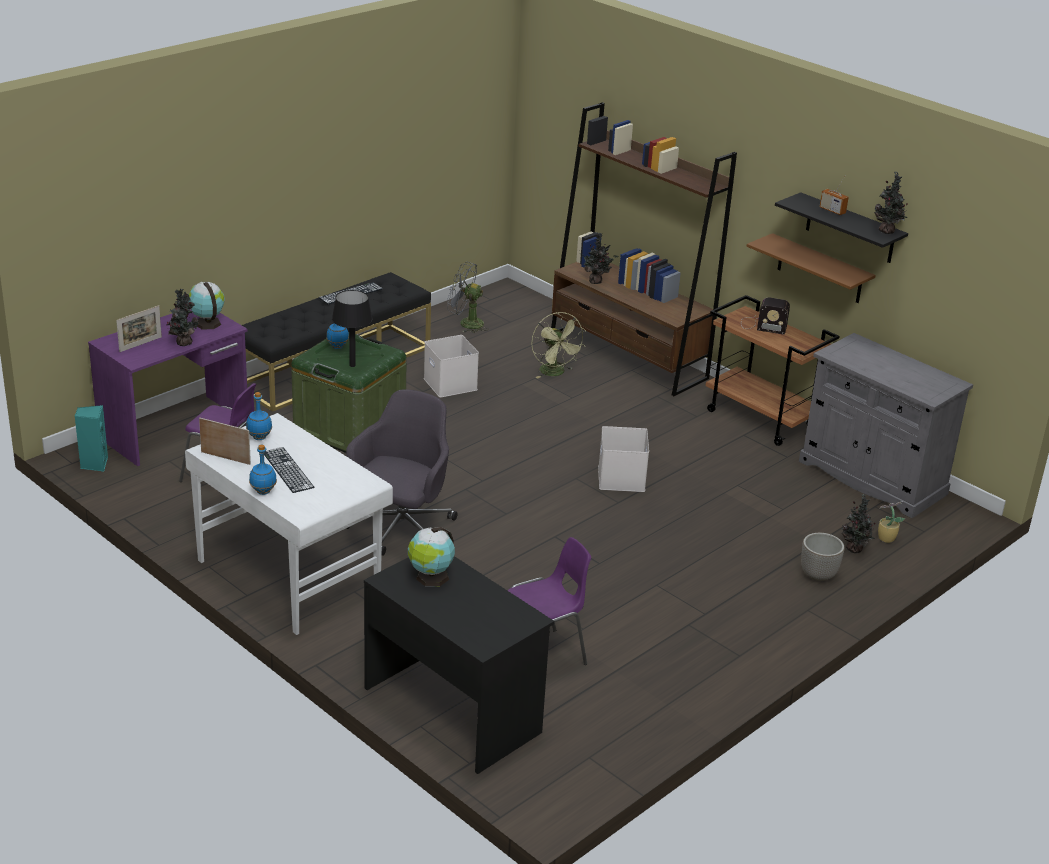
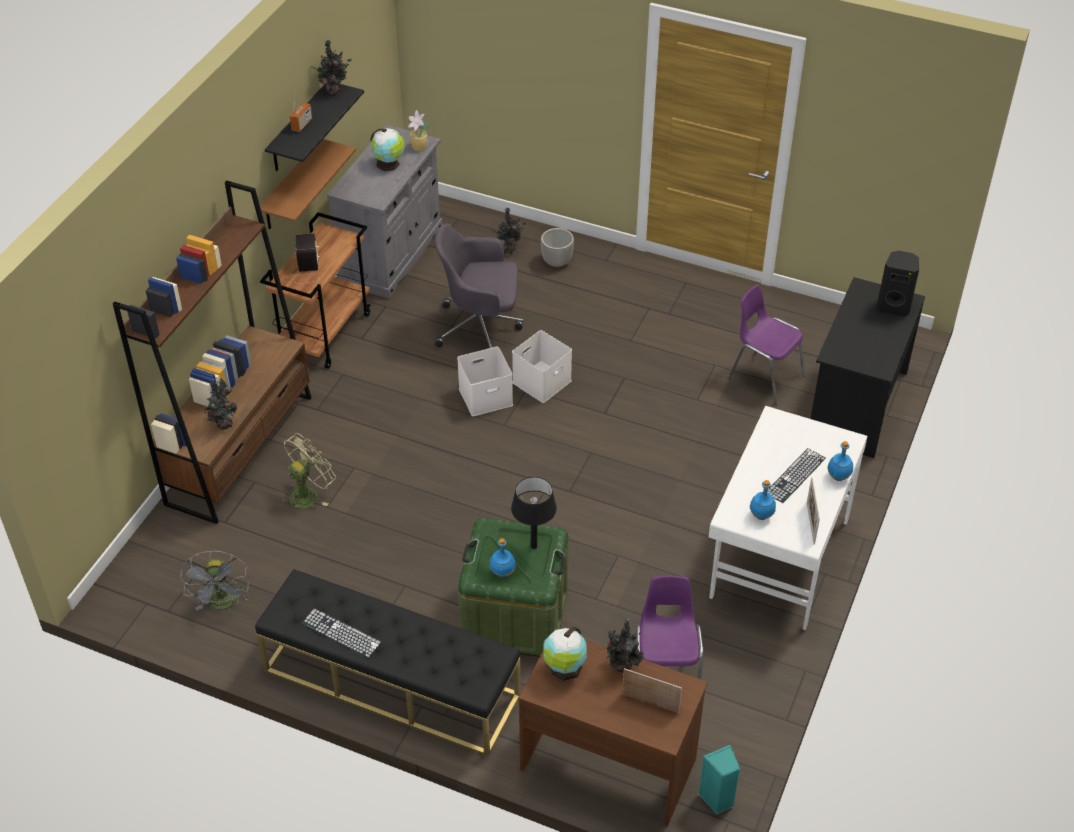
camera: 110 degrees left, 15 degrees up
(176, 430) = (608, 762): purple desk -> brown desk
(400, 530) = (664, 511): grey office chair -> grey office chair (480, 328)
(431, 577) = (859, 348): globe -> globe (389, 164)
(449, 384) = (377, 570): white storage box -> white storage box (542, 382)
(481, 630) = (893, 306): none -> black speaker
(885, 538) = (482, 236): potted plant -> potted plant (419, 148)

